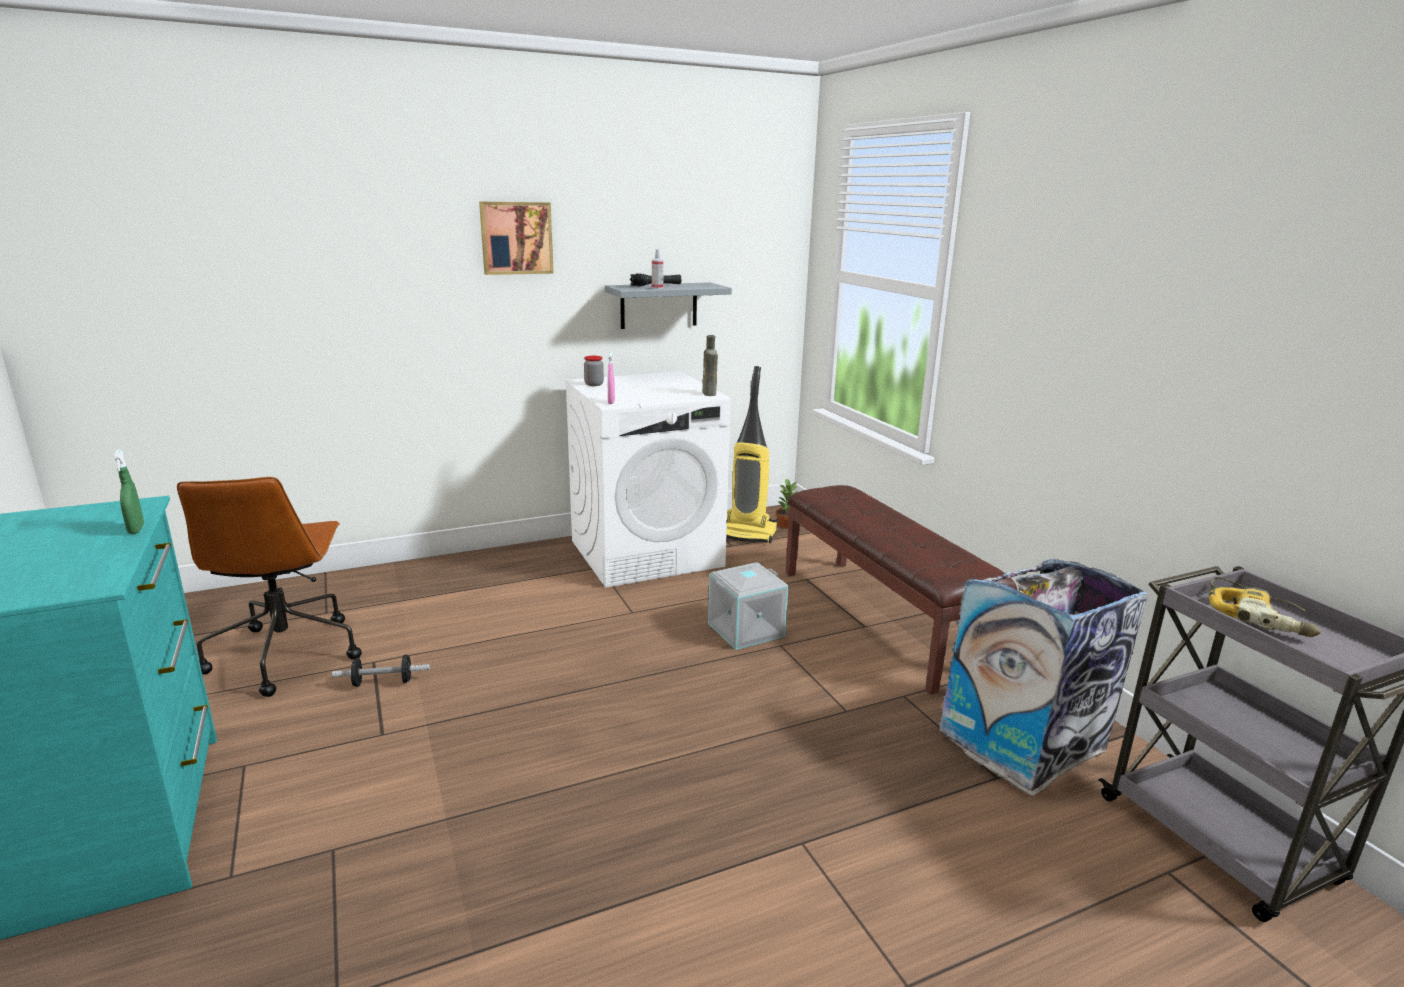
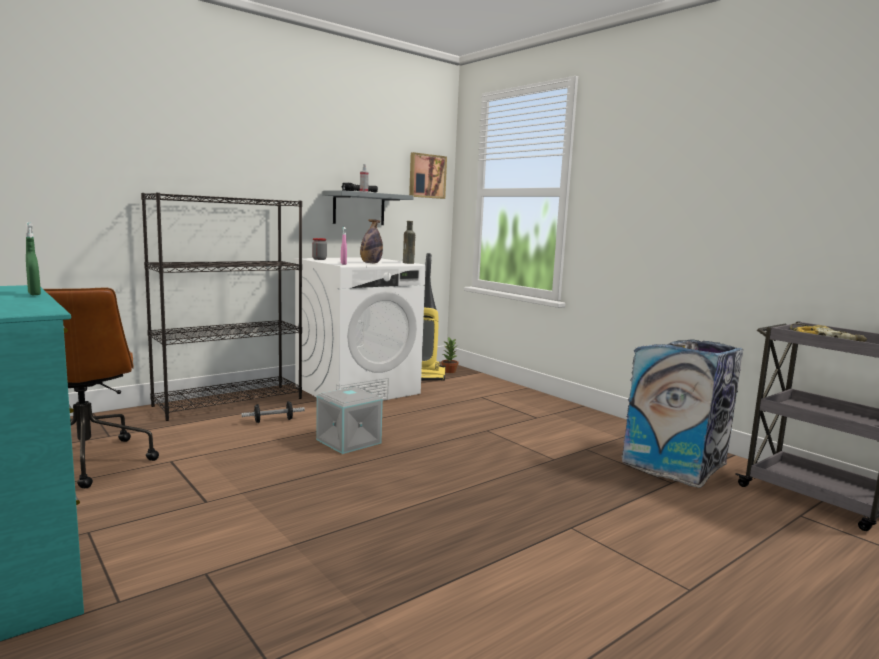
camera: 15 degrees left, 10 degrees down
(383, 682) = (187, 472): dumbbell -> dumbbell (273, 421)
(481, 564) = (230, 402): none -> black bookcase
(516, 238) = (262, 149): picture -> picture (426, 176)
(653, 397) = (371, 263): none -> bottle
(746, 630) = (457, 424): grey storage box -> grey storage box (349, 442)
(881, 619) = (545, 413): brown bench -> none

